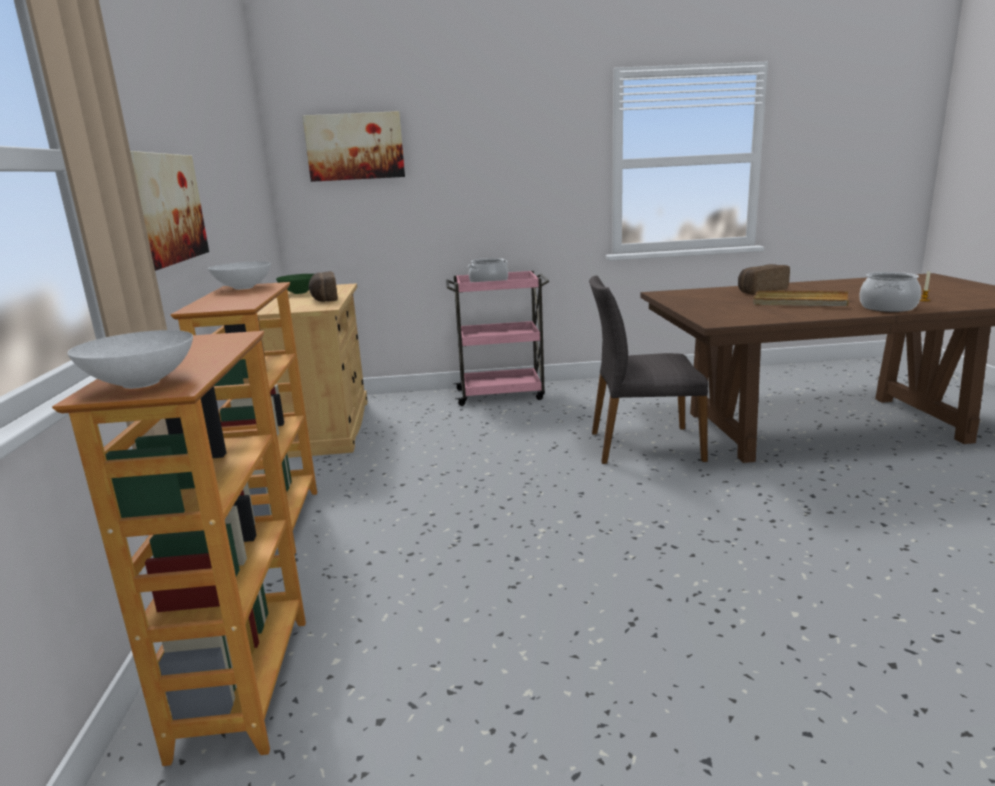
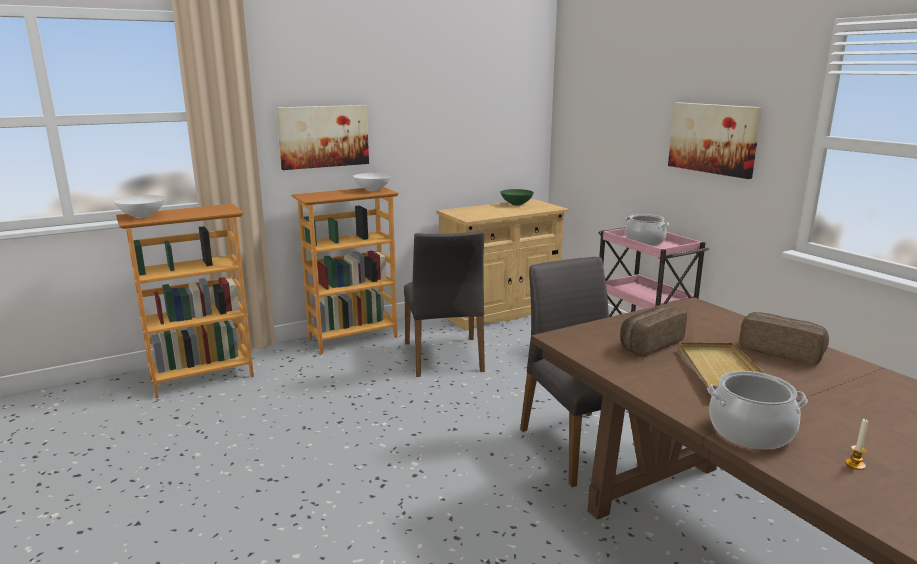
camera: 65 degrees right, 0 degrees up
(323, 298) = (499, 212): bread -> bread (648, 344)
(355, 146) = (598, 92): picture -> picture (713, 138)
(410, 473) = (444, 357): none -> grey chair

